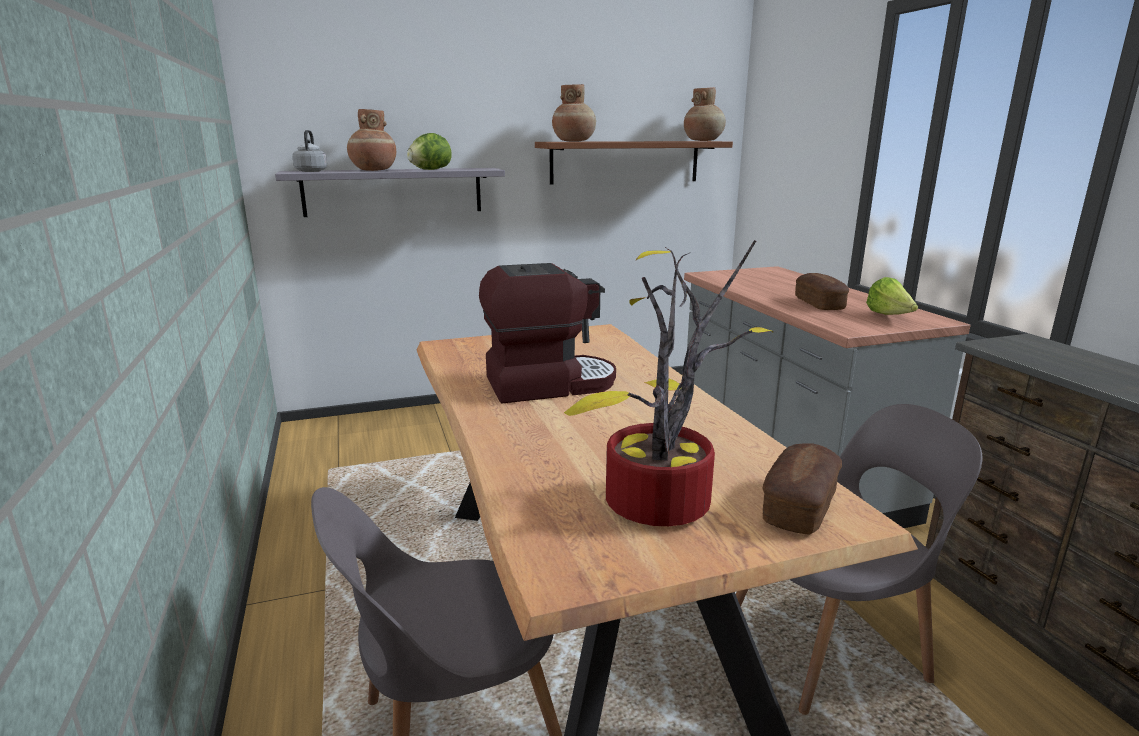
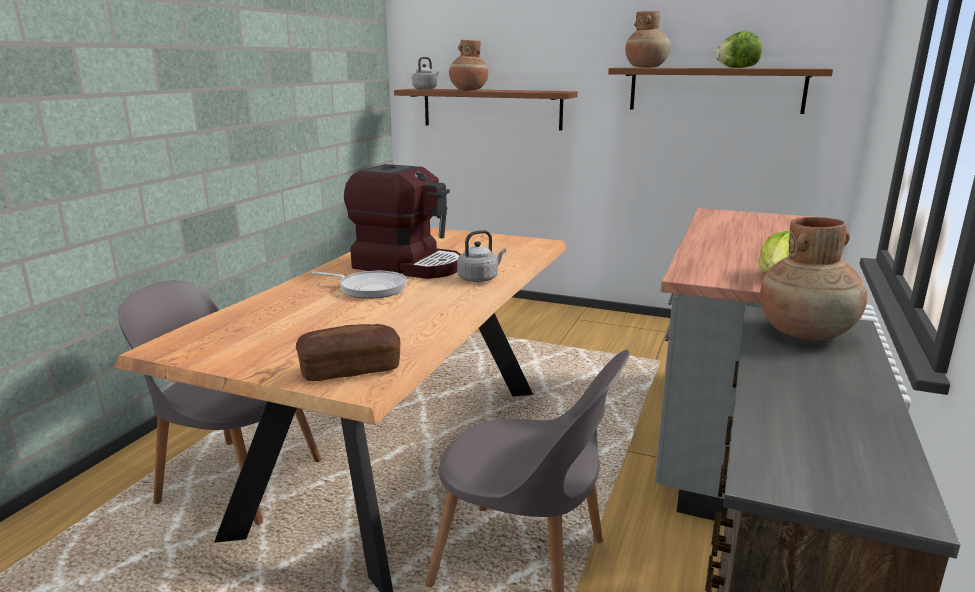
camera: 40 degrees right, 0 degrees up
(393, 191) = (491, 108): grey shelf -> brown shelf
(430, 169) = (510, 90): lettuce -> lettuce (737, 68)
(580, 419) = (369, 288): none -> frying pan
(647, 378) = (479, 278): none -> grey kettle
(661, 509) = (280, 341): potted plant -> none
(703, 141) = (806, 68): brown vase -> brown vase (806, 333)
(819, 304) = (738, 253): bread -> none

